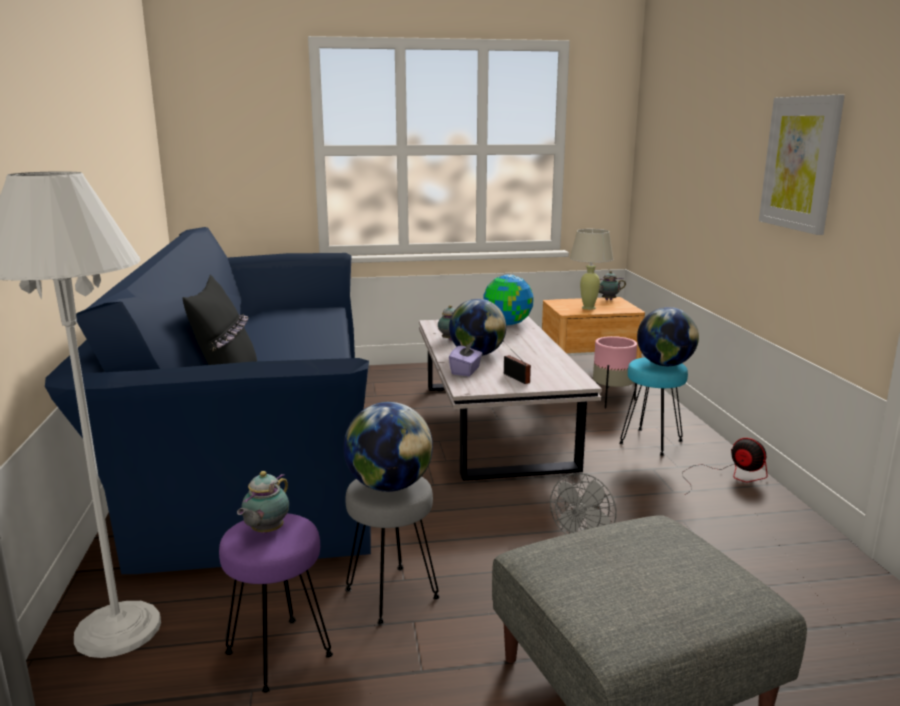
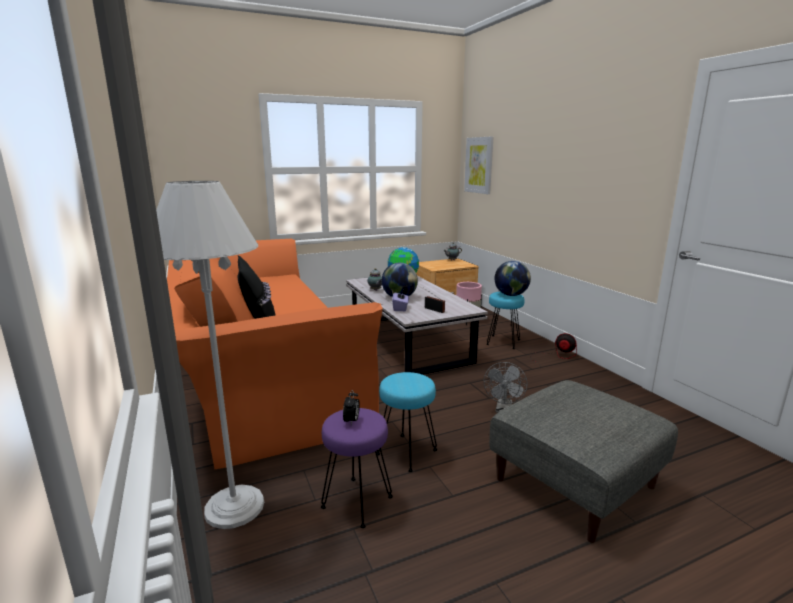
camera: 15 degrees left, 0 degrees up
(254, 447) = (258, 372): blue sofa -> orange sofa
(265, 531) = (351, 421): teapot -> alarm clock
(389, 486) = (408, 382): globe -> none
(392, 595) = (407, 453): grey stool -> turquoise stool
(588, 308) = (444, 265): beige table lamp -> none
(800, 163) = (588, 173): picture -> picture (479, 165)

